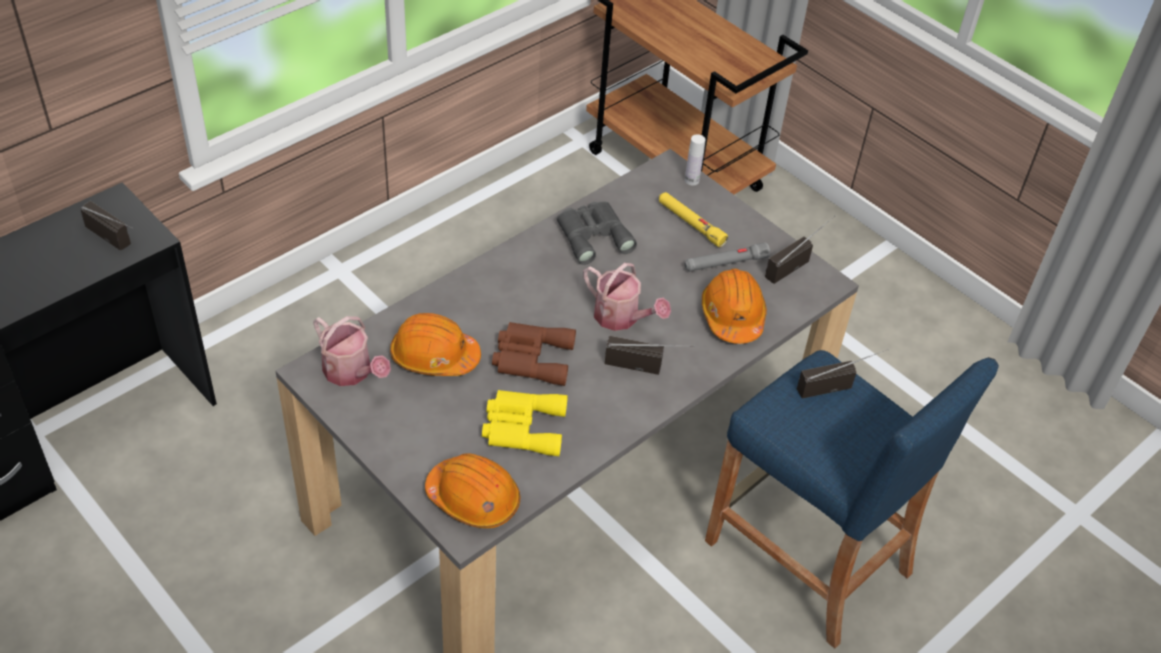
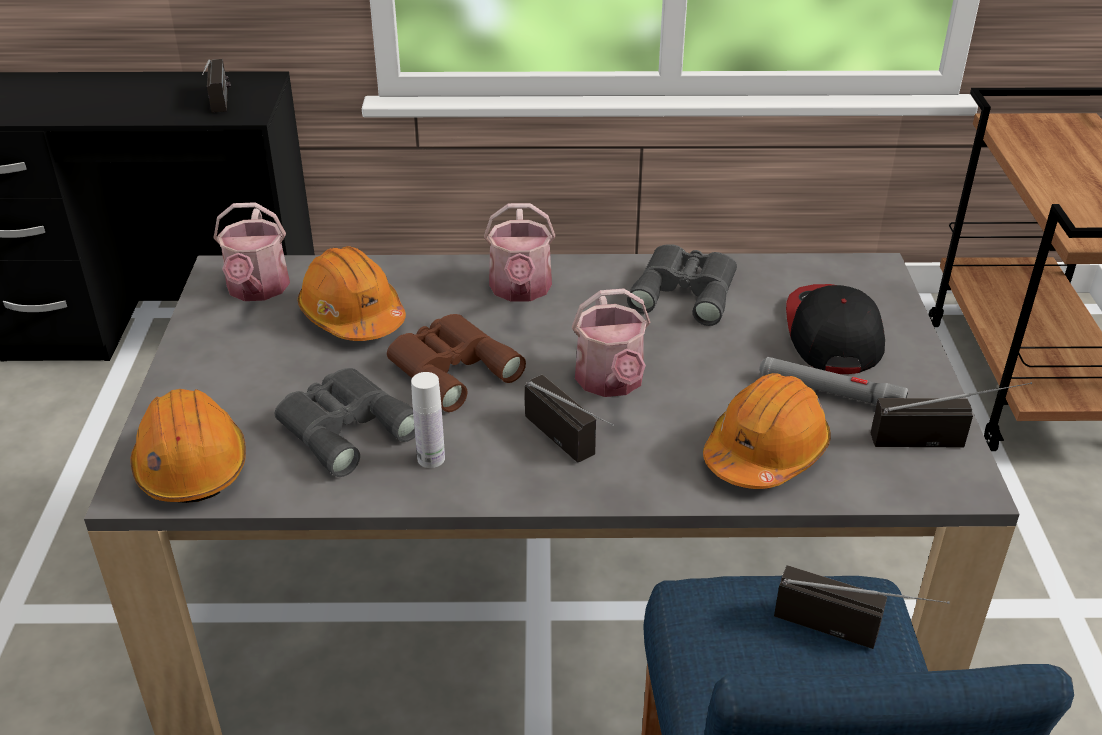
camera: 45 degrees right, 10 degrees down
(506, 284) = (520, 290): none -> watering can
(522, 427) = (344, 426): yellow binoculars -> grey binoculars
(690, 223) = (832, 333): yellow flashlight -> cap
(691, 180) = (890, 292): white bottle -> white bottle (431, 458)

